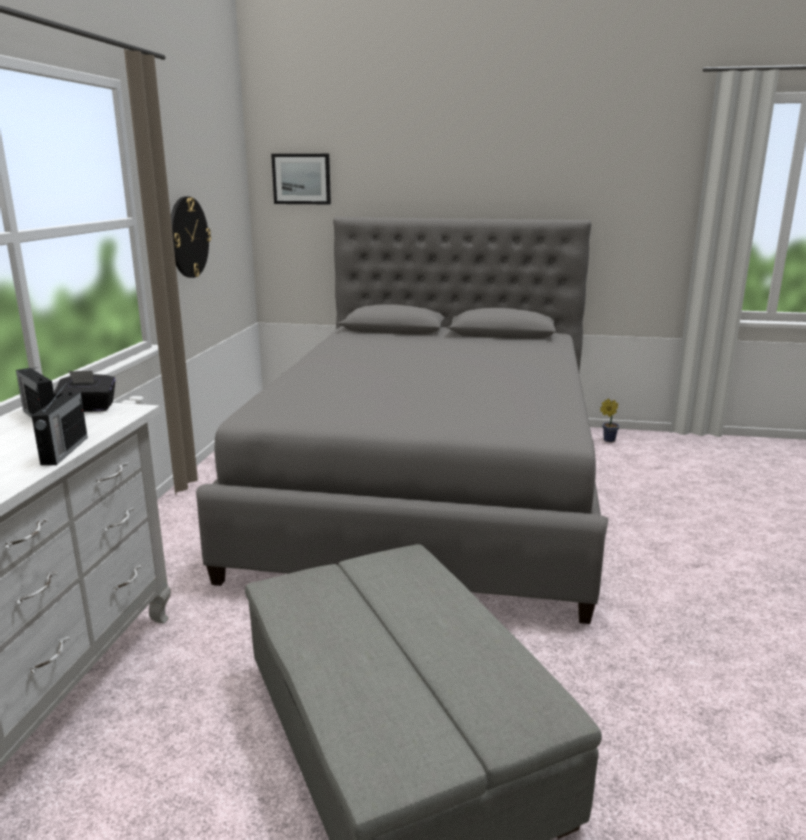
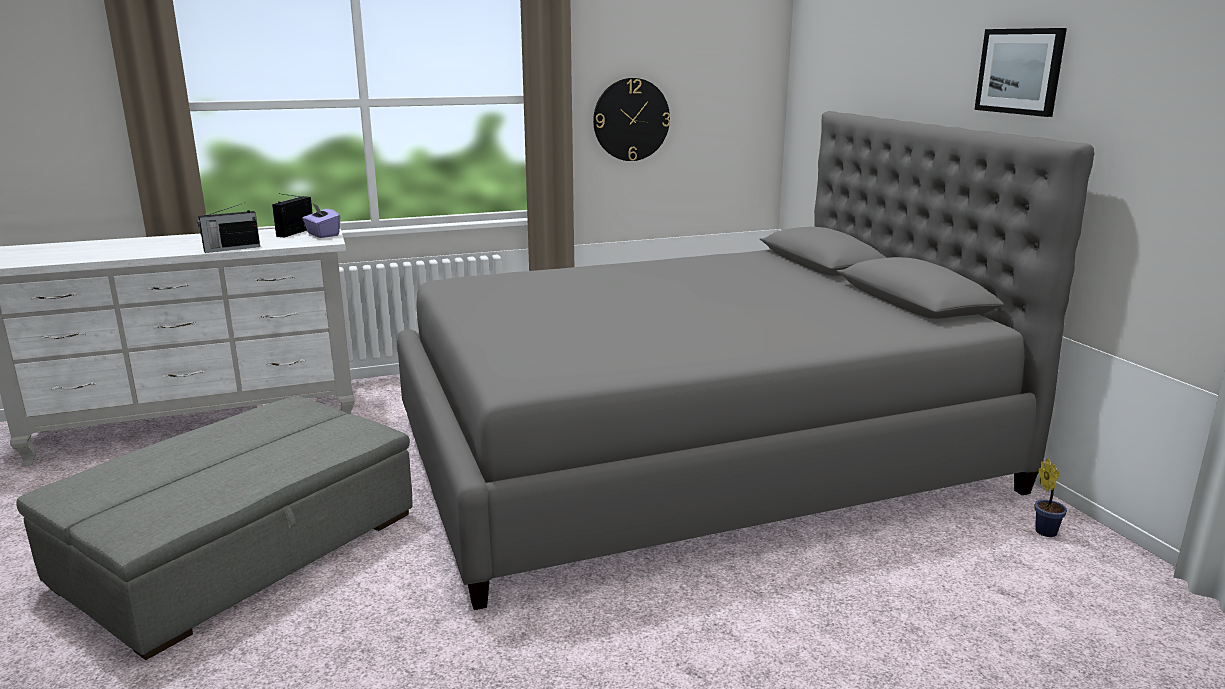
camera: 60 degrees right, 0 degrees up
(88, 408) = (322, 234): black tissue box -> purple tissue box
(301, 179) = (824, 62): picture -> picture (1020, 71)

